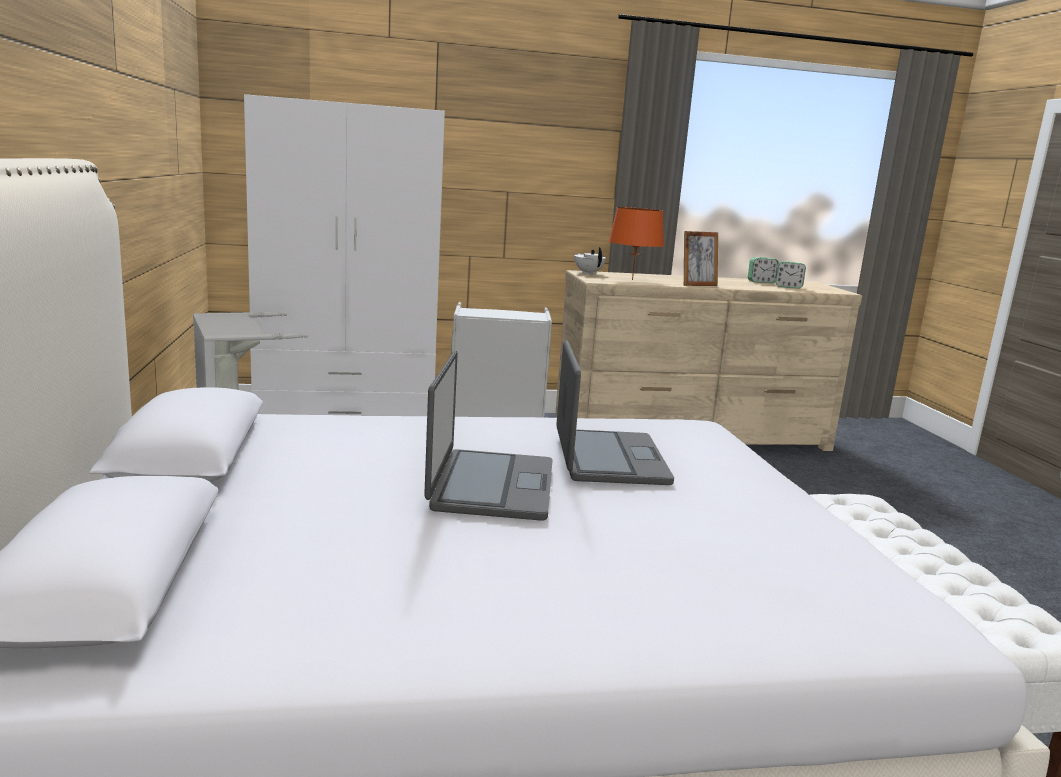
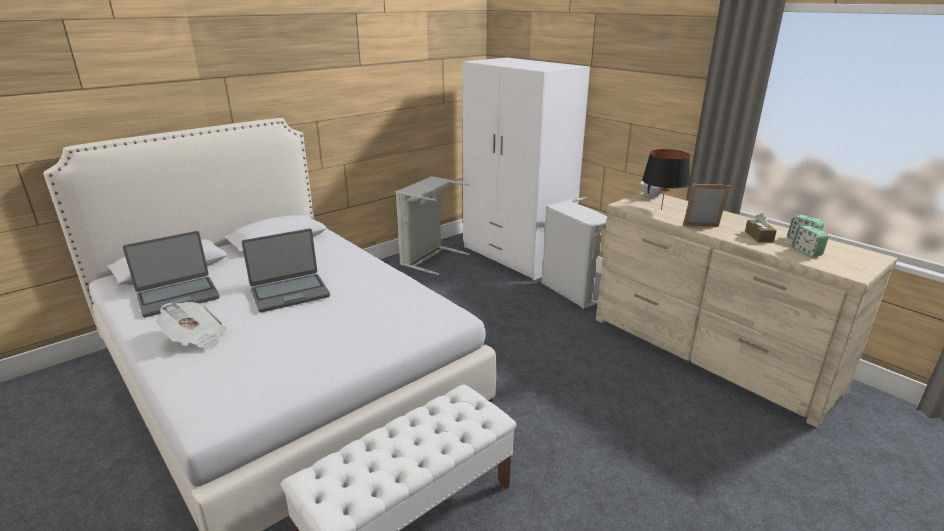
camera: 60 degrees right, 10 degrees up
(594, 596) = (196, 339): none -> newspaper
(608, 459) = (357, 307): laptop -> laptop (178, 297)
(632, 280) = (661, 209): orange table lamp -> black table lamp
(697, 285) = (701, 227): picture frame -> picture frame turned 150 degrees clockwise
(740, 284) = (758, 236): none -> brown tissue box

